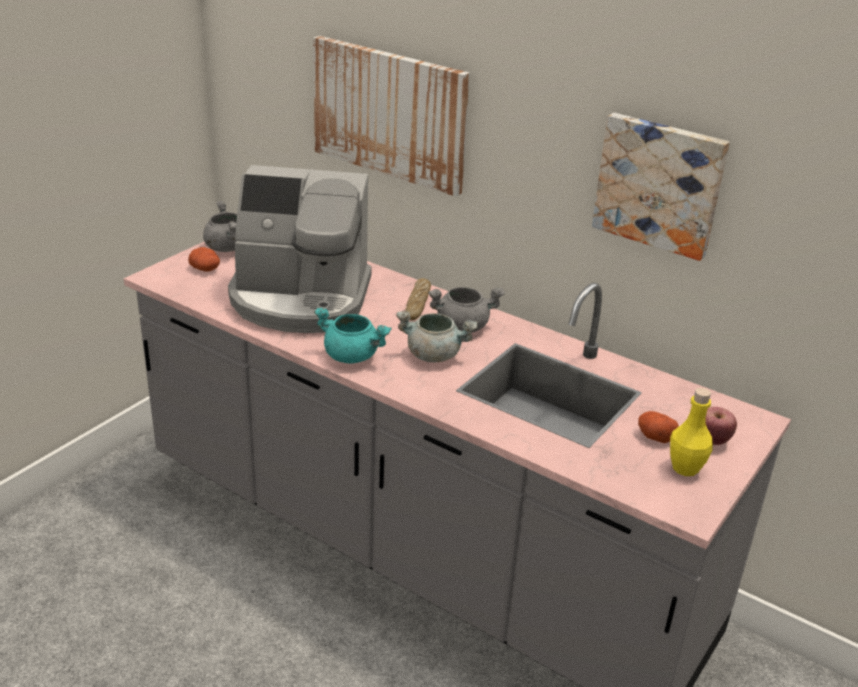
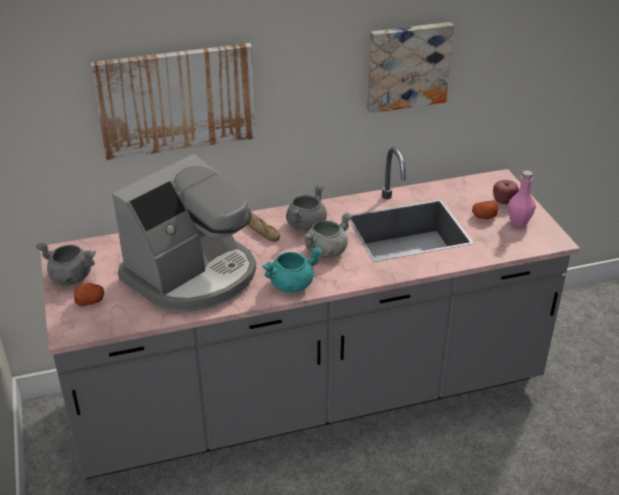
camera: 50 degrees left, 5 degrees up
(685, 468) = (518, 222): yellow bottle -> pink bottle

